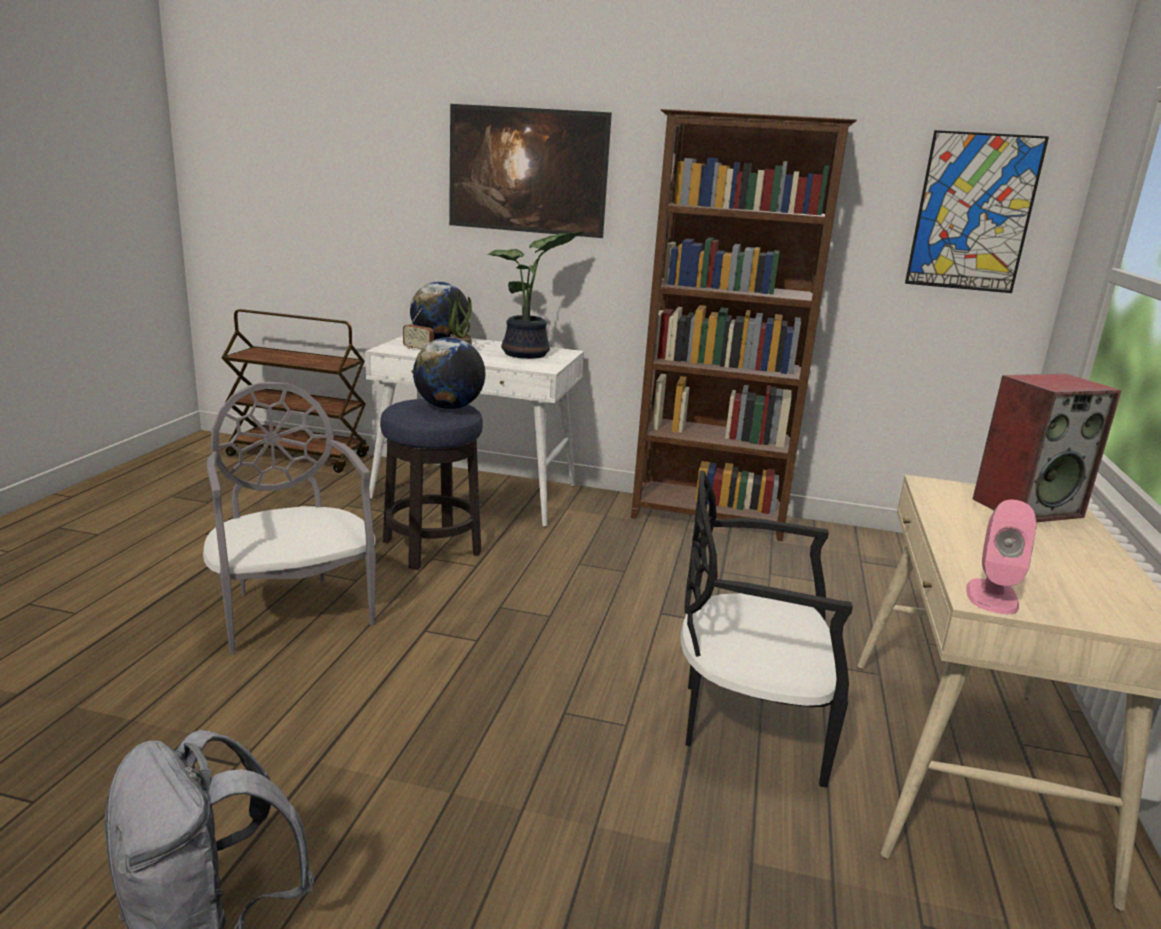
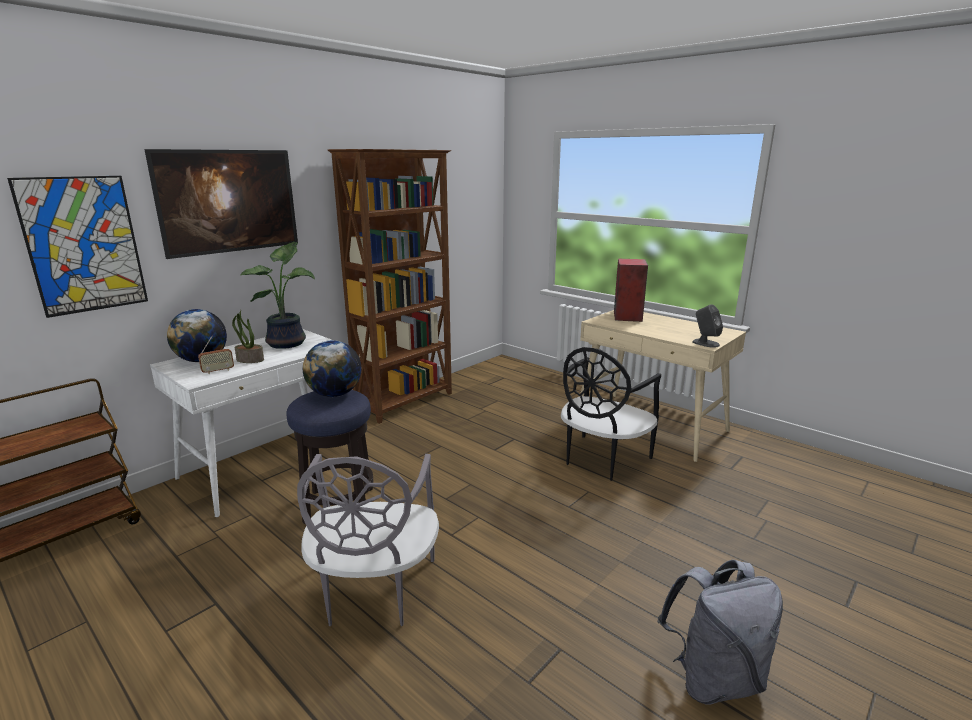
camera: 60 degrees left, 0 degrees up
(294, 610) = (374, 591): grey chair -> grey chair turned 90 degrees counterclockwise
(973, 213) = (471, 193): picture -> picture (84, 245)
(992, 596) = (705, 343): pink speaker -> grey speaker

